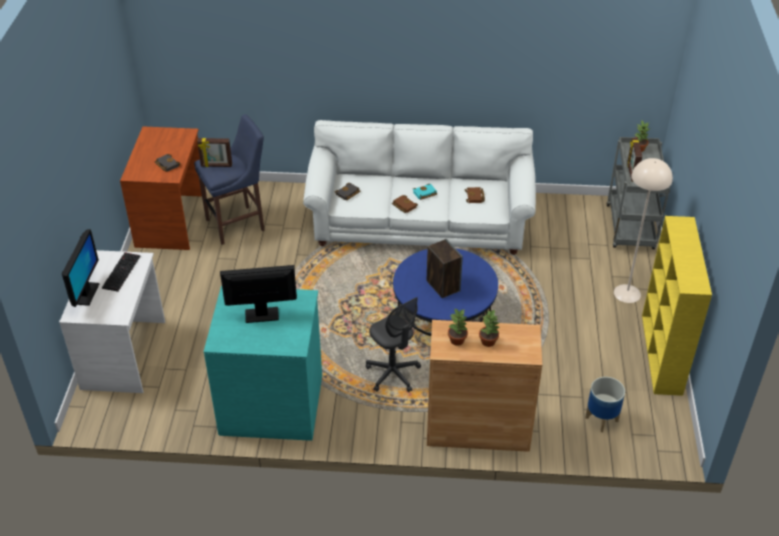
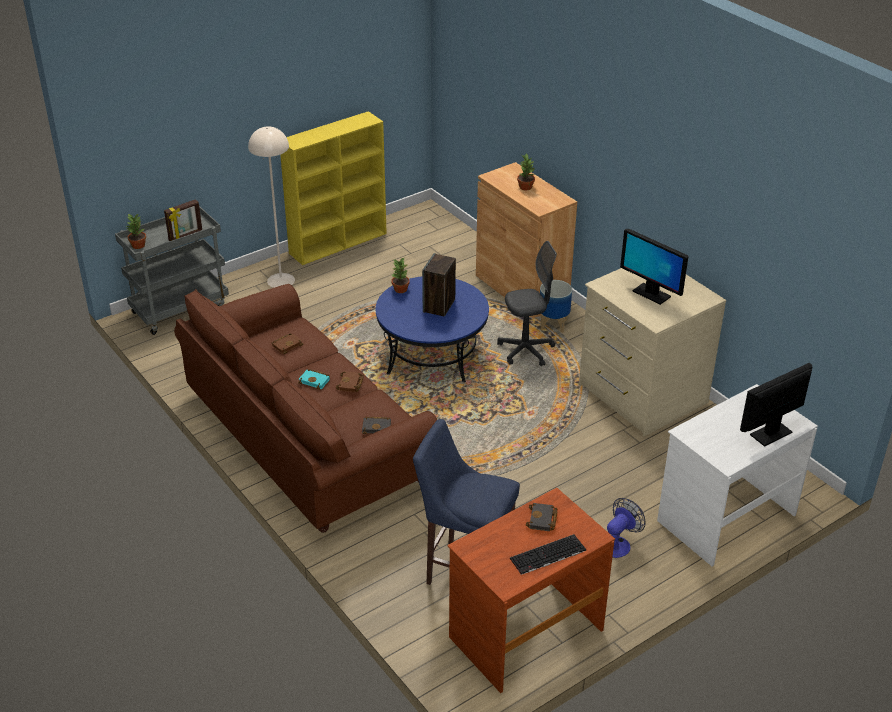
camera: 130 degrees left, 5 degrees down
(121, 271) = (717, 432): keyboard -> keyboard (547, 555)
(173, 293) = (619, 543): none -> fan
(216, 165) = (484, 496): picture frame -> none
(272, 403) = (641, 394): turquoise dresser -> beige dresser
(393, 374) = (526, 351): grey office chair -> grey office chair turned 60 degrees clockwise
(419, 221) = (307, 436): white sofa -> brown sofa
(457, 340) = (543, 198): potted plant -> potted plant (400, 289)
(601, 419) = (440, 245): planter -> planter (553, 325)

